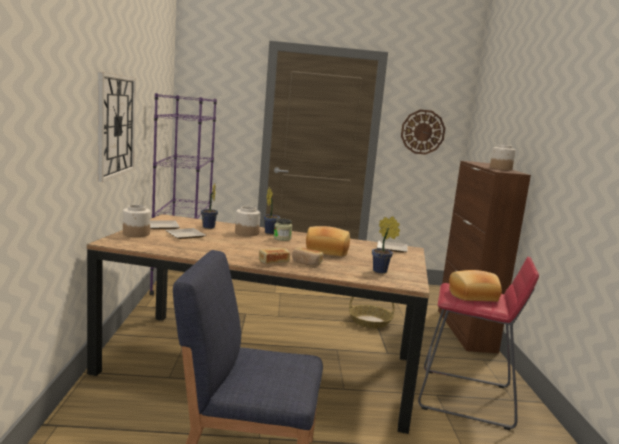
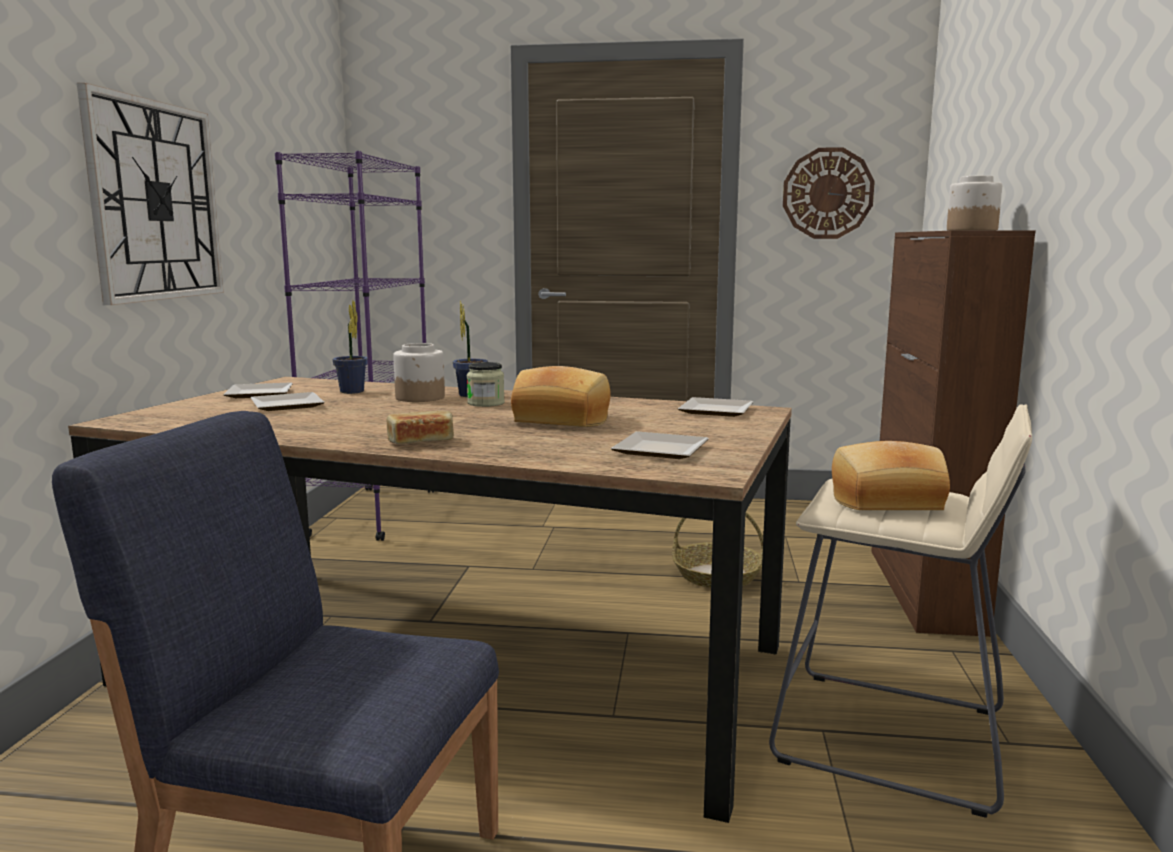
camera: 10 degrees right, 0 degrees up
(136, 234) = (191, 406): jar -> none
(307, 263) = (496, 441): bread -> none
(382, 271) = (657, 451): potted plant -> plate
(465, 398) = (891, 737): red stool -> beige stool

